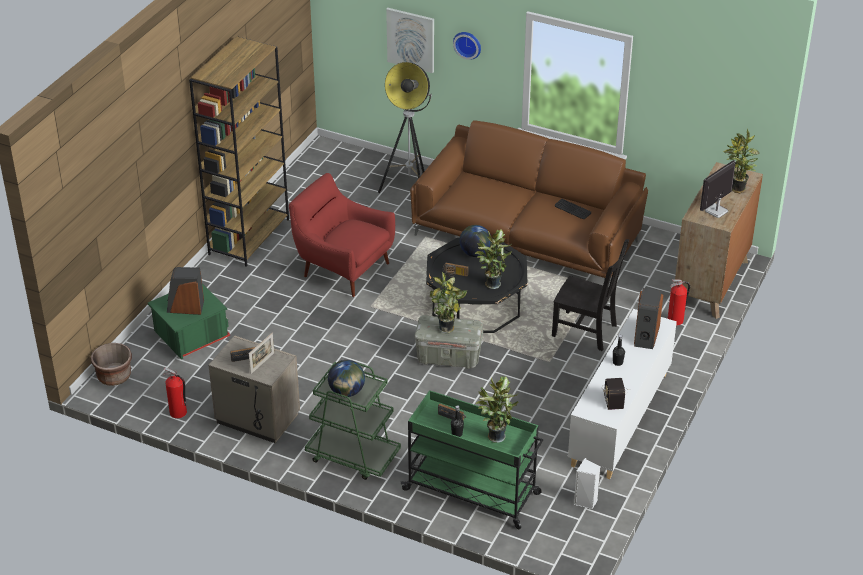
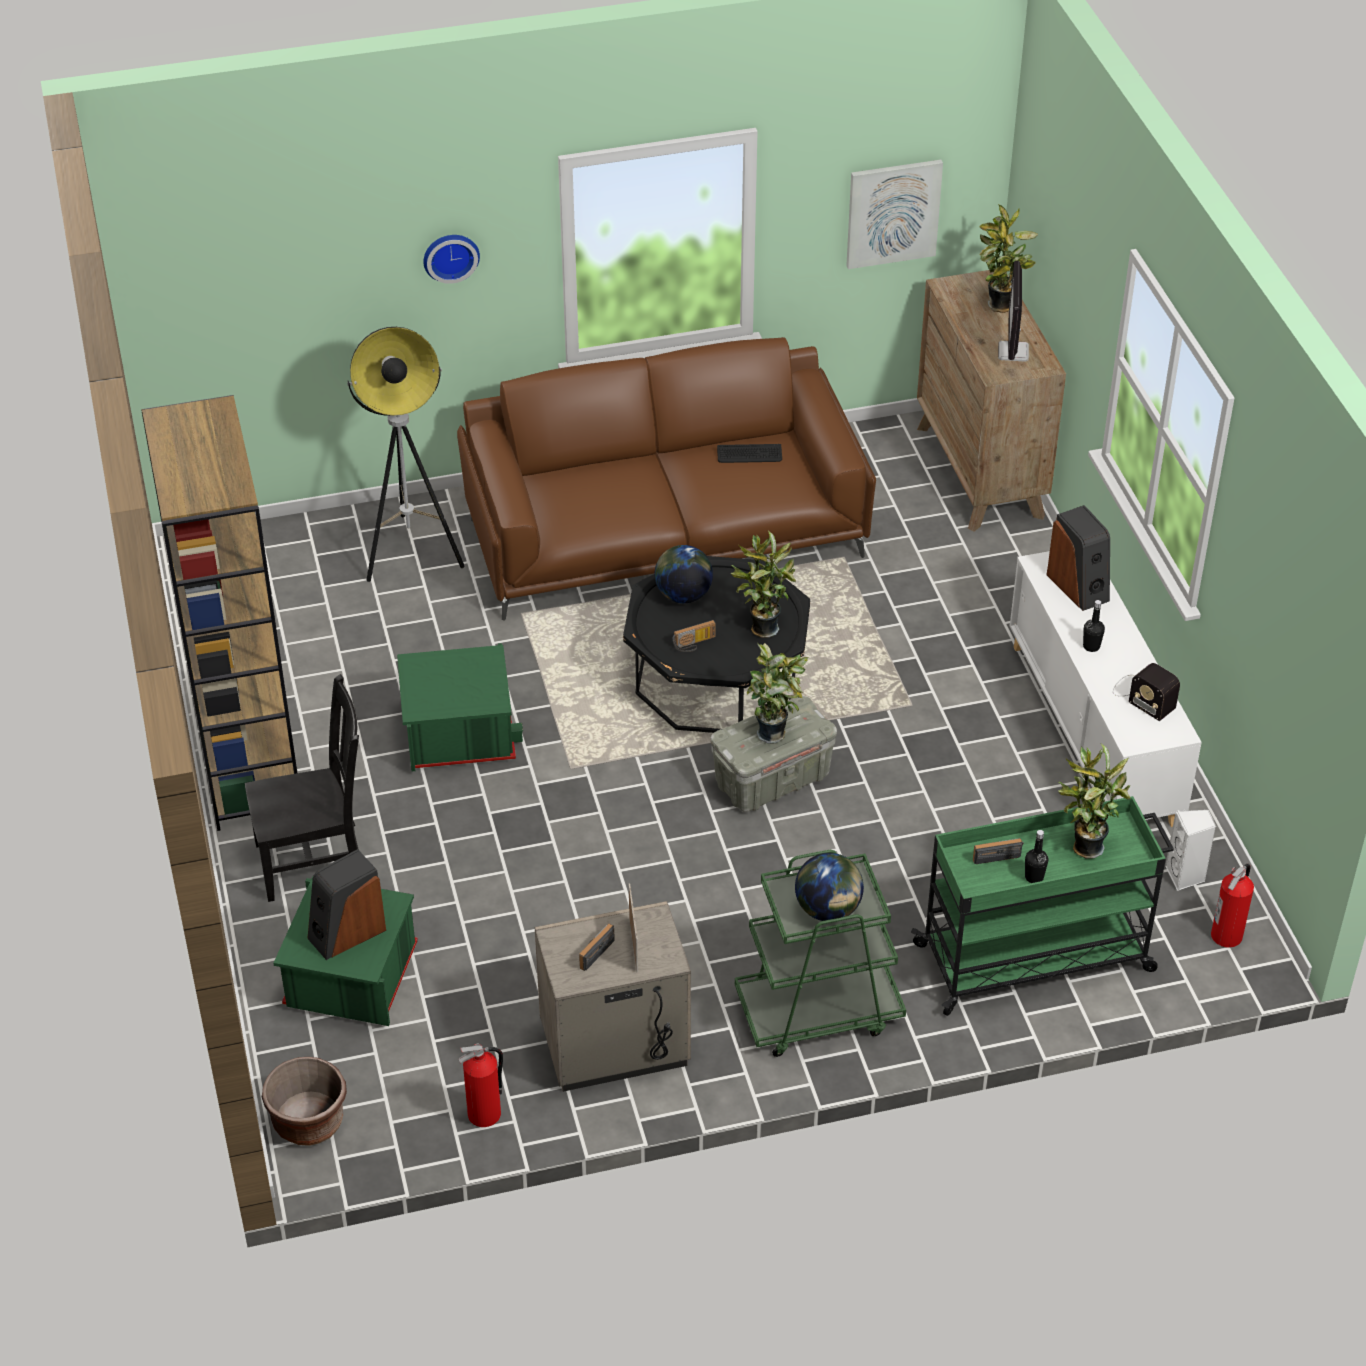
camera: 40 degrees left, 5 degrees up
(343, 268) = (458, 732): red armchair -> green storage box
(411, 39) = (335, 289): picture -> picture (893, 213)
(586, 331) = (907, 632): black chair -> black chair (316, 860)
(675, 320) = (998, 550): fire extinguisher -> fire extinguisher (1227, 936)

